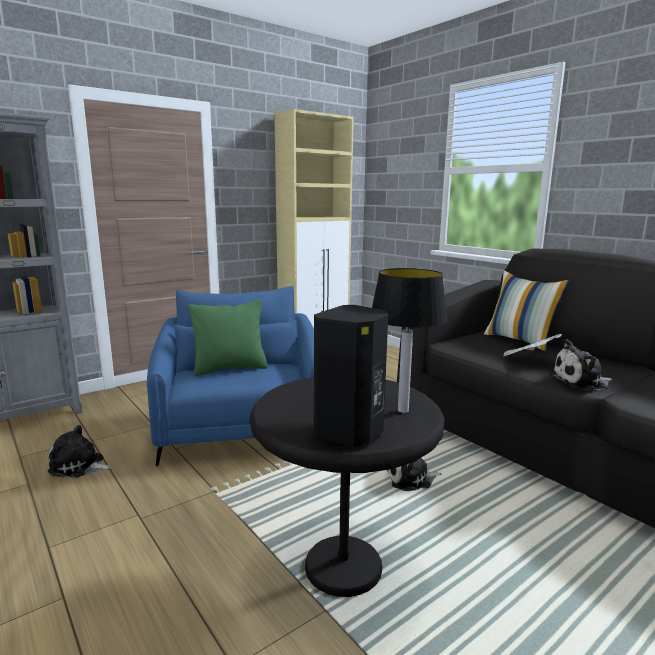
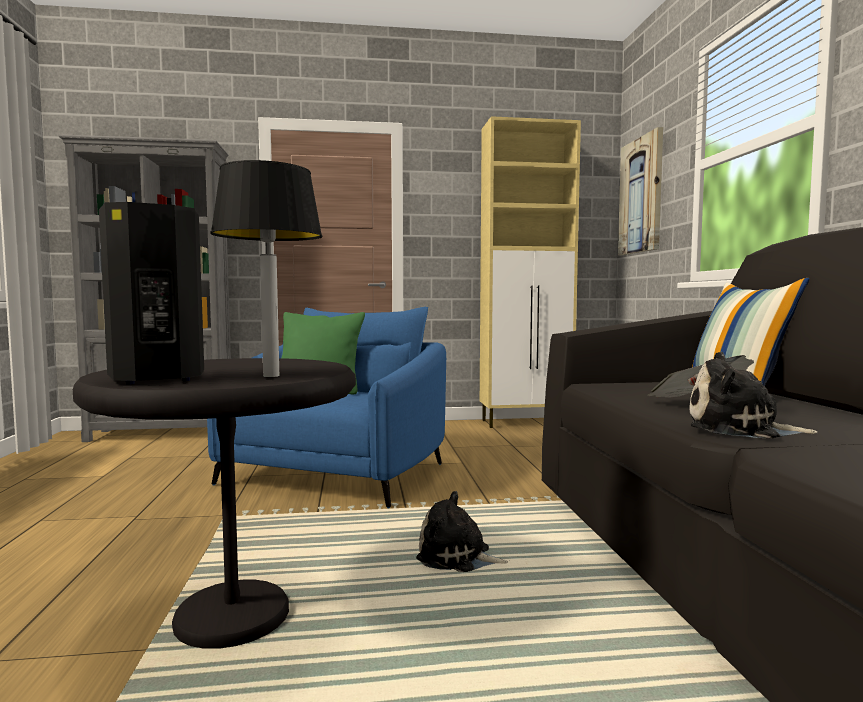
camera: 30 degrees right, 10 degrees down
(79, 466) = (156, 472): plush toy -> none
(390, 178) = (641, 195): none -> picture

